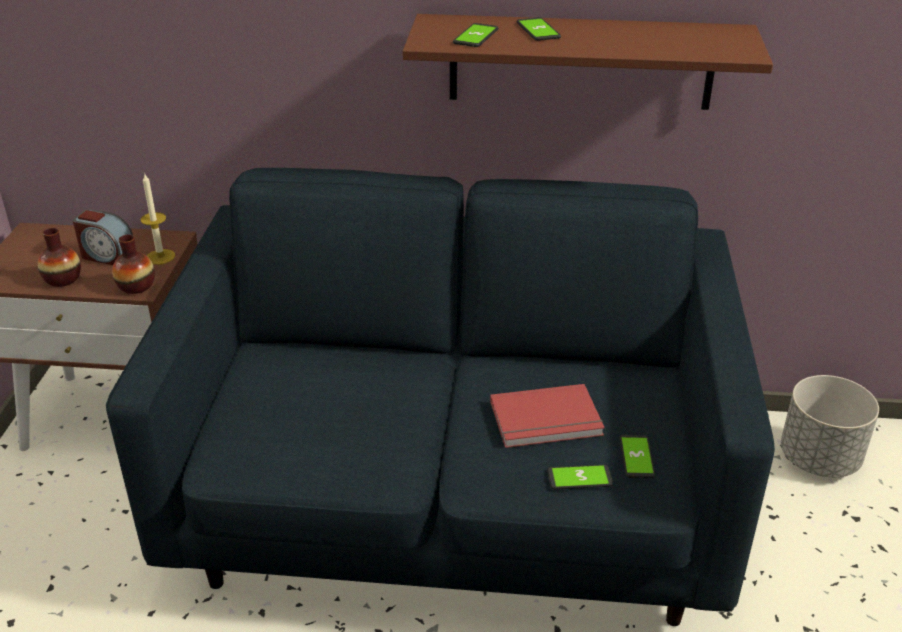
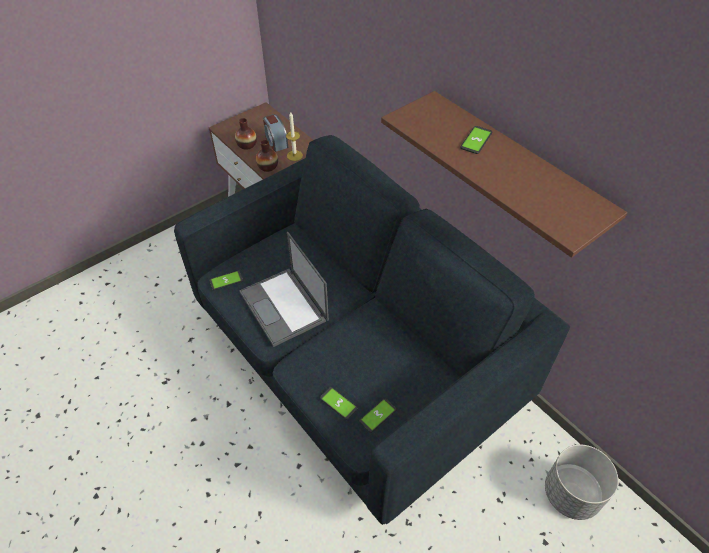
camera: 45 degrees right, 15 degrees up
(367, 432) = (284, 307): none -> laptop
(475, 36) = (434, 127): phone -> phone (226, 280)
(547, 421) = (364, 362): red book -> none

